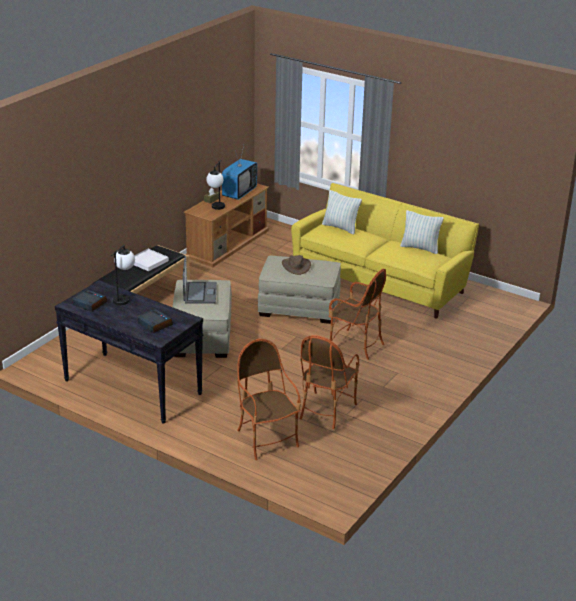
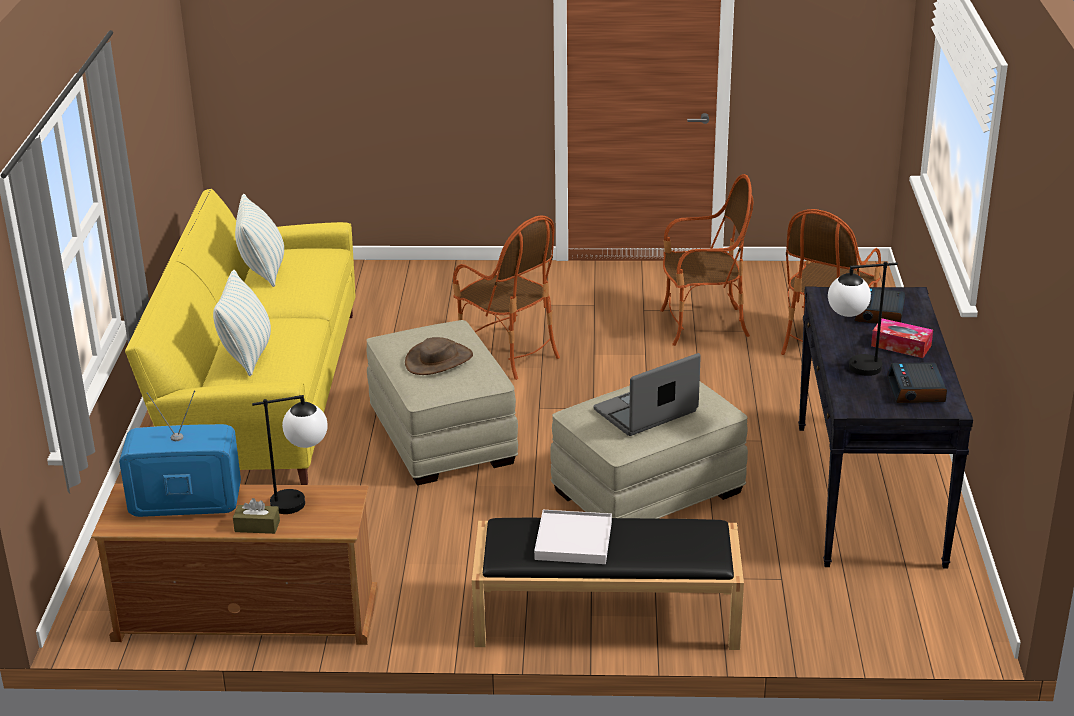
camera: 120 degrees left, 0 degrees up
(123, 316) = (901, 346): none -> tissue box
(355, 345) = (508, 354): armchair -> armchair turned 135 degrees clockwise

